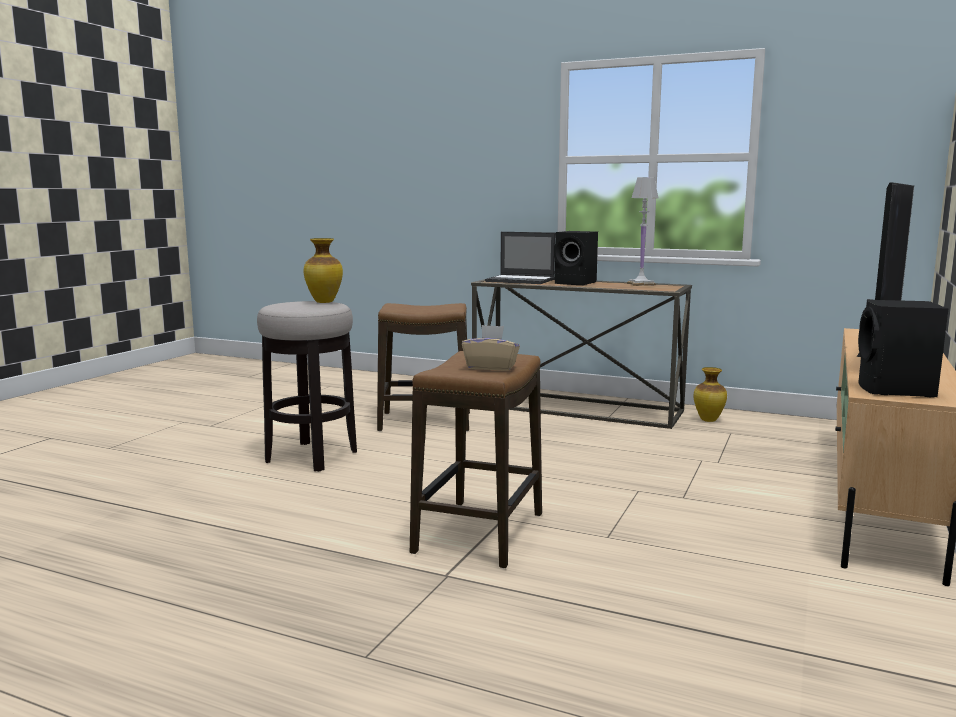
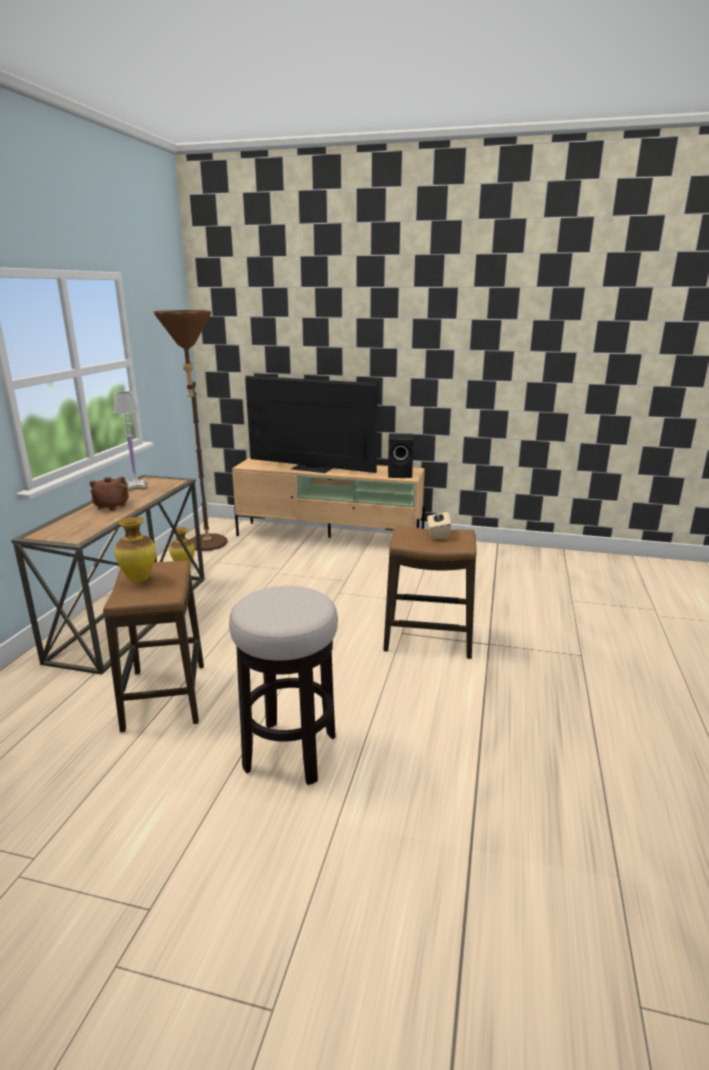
camera: 100 degrees left, 10 degrees up
(323, 302) = (271, 595): vase -> vase (139, 579)
(521, 280) = (78, 526): laptop -> none
(576, 283) = (111, 506): black speaker -> brown teapot
(781, 428) = (206, 547): none -> brown floor lamp

